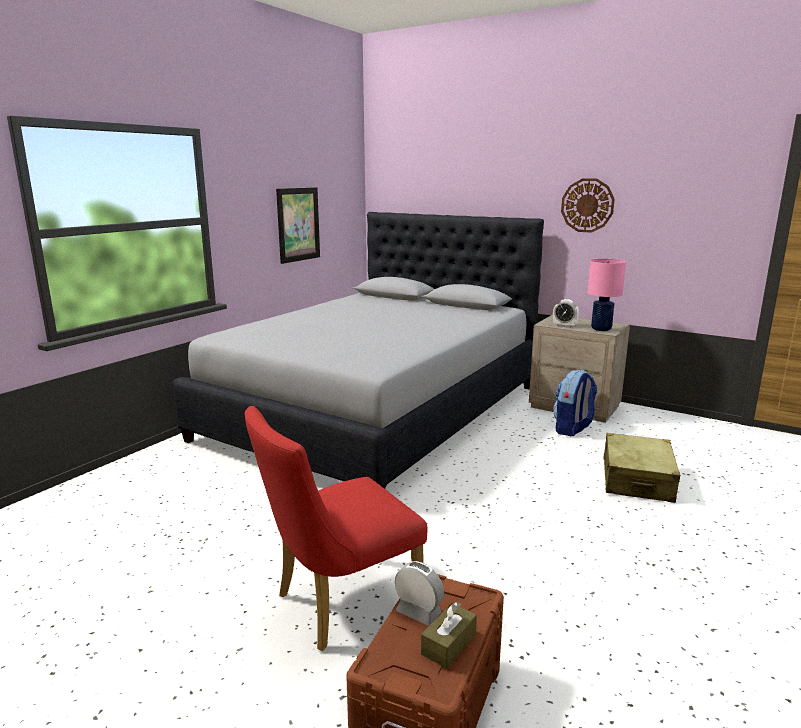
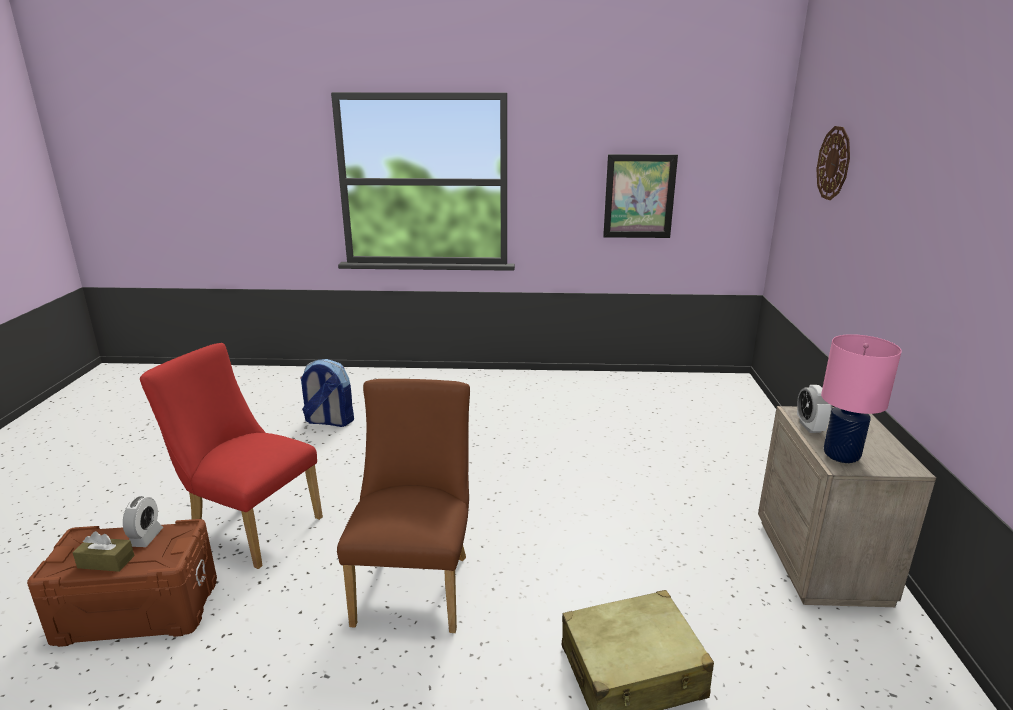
camera: 60 degrees right, 5 degrees up
(377, 411) = (603, 429): grey bed -> none
(505, 529) = (416, 583): none -> brown chair
(573, 429) = (734, 577): backpack -> backpack (329, 421)
(587, 205) = (956, 239): wall clock -> wall clock (834, 163)

